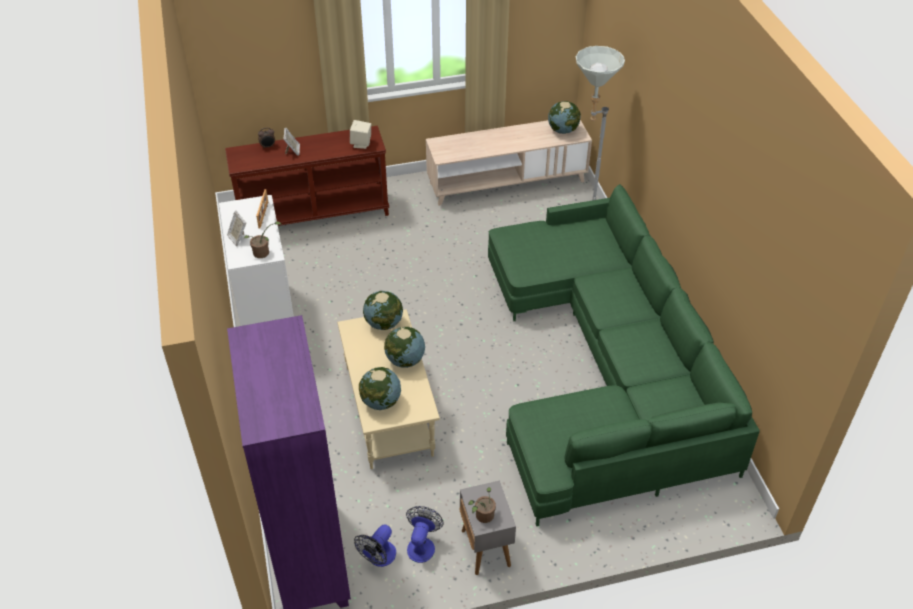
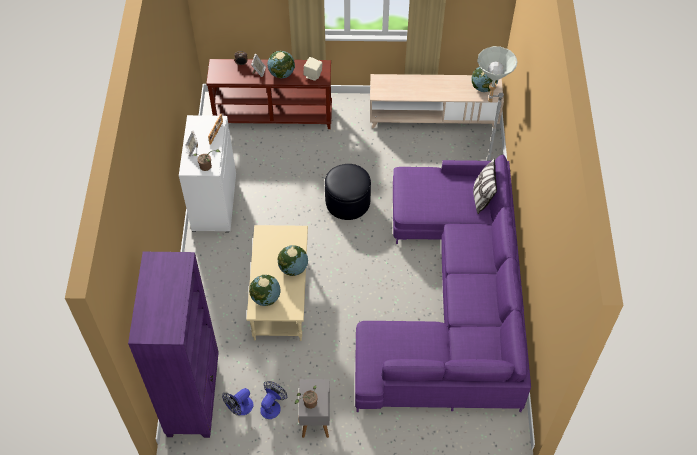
camera: 15 degrees right, 10 degrees up
(384, 324) = (287, 234): globe -> globe (282, 74)
(437, 287) = (347, 202): none -> black ottoman
(605, 371) = (451, 302): green sofa -> purple sofa
(607, 241) = (482, 197): none -> pillow

